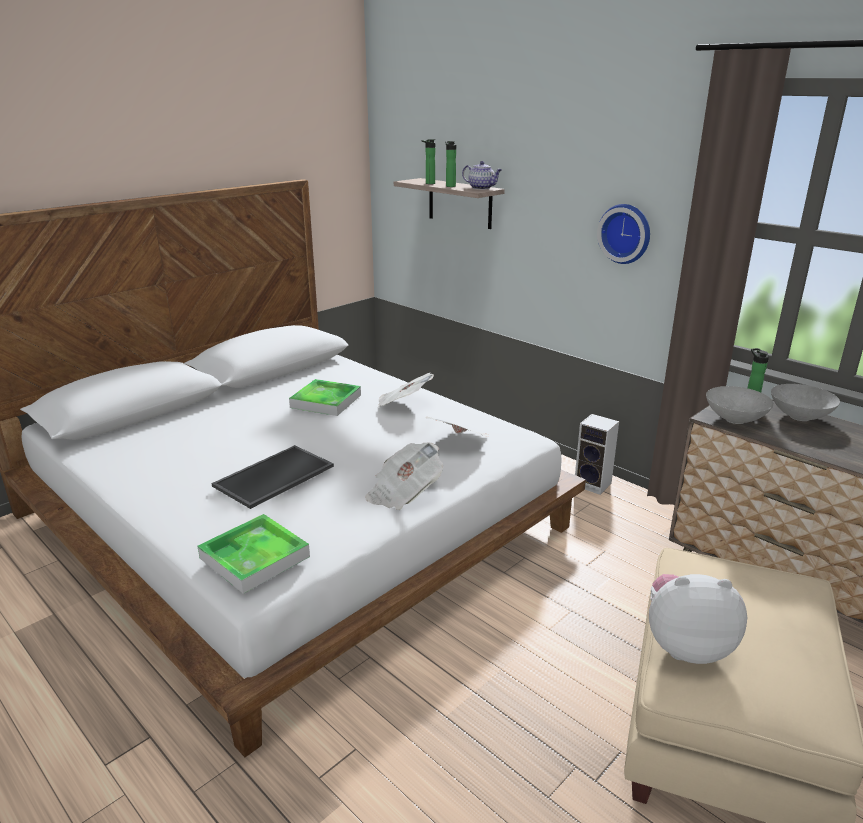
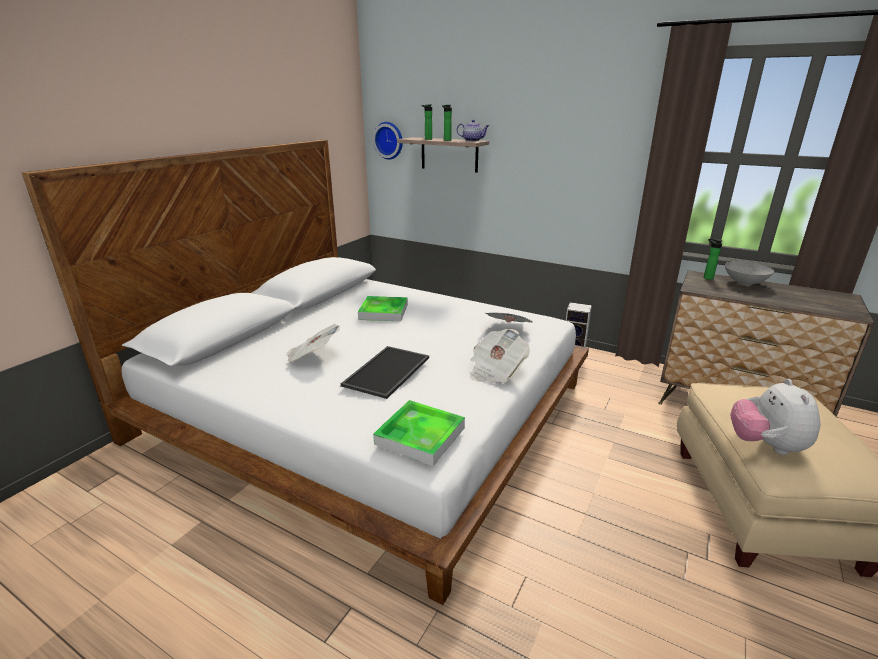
camera: 15 degrees left, 0 degrees up
(403, 404) = (445, 308): newspaper -> newspaper (313, 356)
(626, 233) = (593, 167): wall clock -> wall clock (389, 140)
(686, 645) = (766, 445): plush toy -> plush toy turned 75 degrees counterclockwise
(735, 420) = (709, 289): grey bowl -> none

